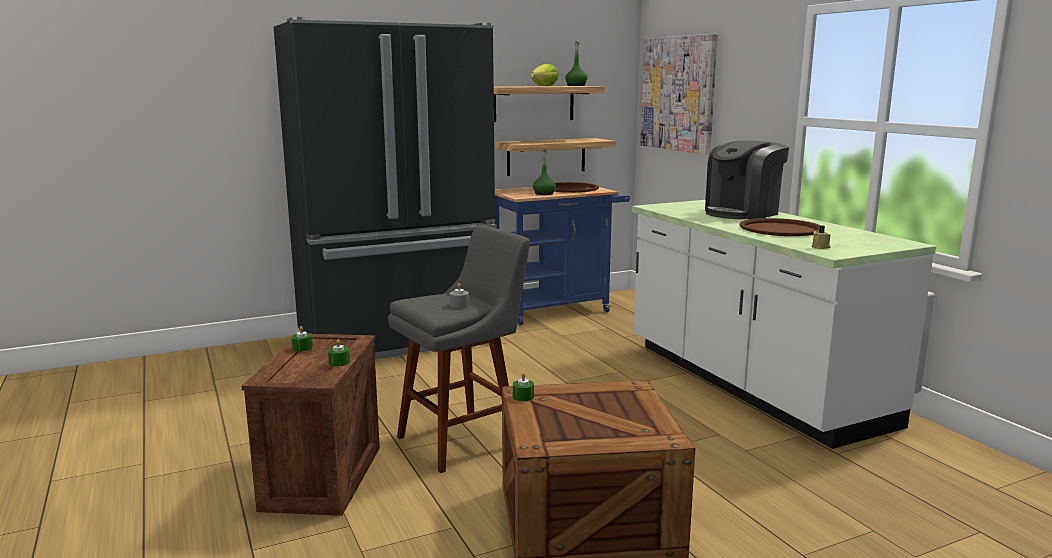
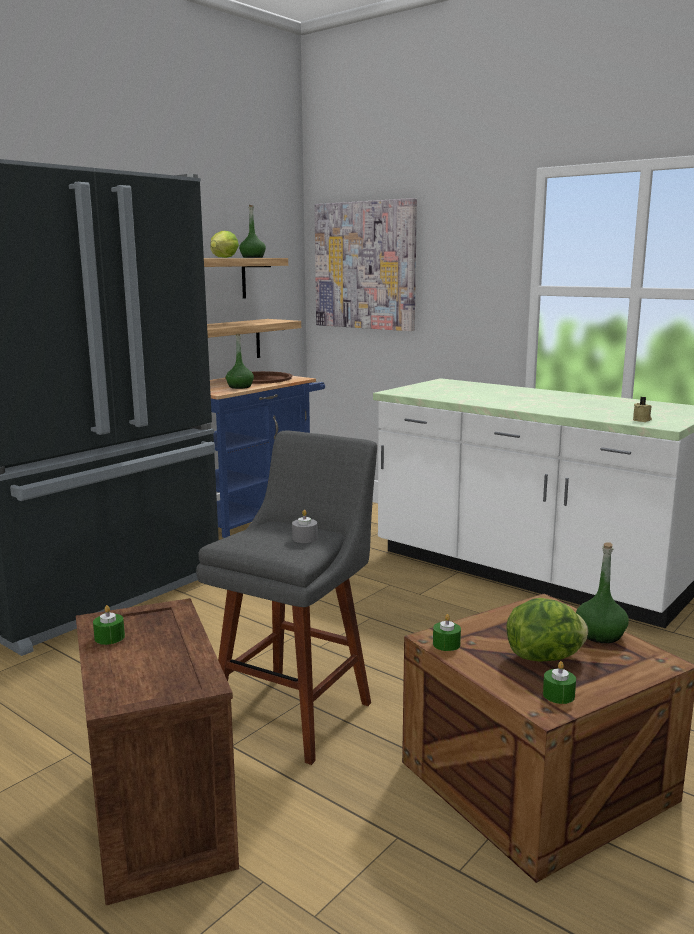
camera: 25 degrees left, 0 degrees up
(339, 362) = (192, 649): green candle -> green candle (558, 695)
(582, 418) = (545, 658): none -> lettuce
(648, 413) = (600, 635): none -> green bottle
(742, 213) = (496, 391): coffee machine -> none
(780, 229) = (566, 405): brown tray -> none

